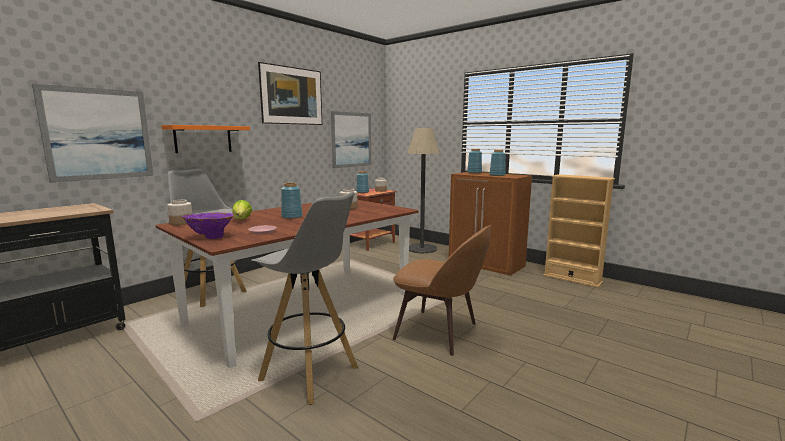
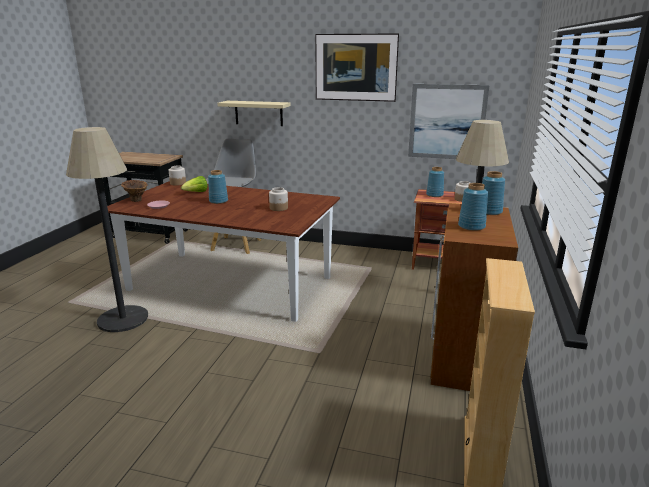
camera: 65 degrees right, 10 degrees up
(98, 134) = (188, 106): picture -> none
(203, 139) = (258, 113): orange shelf -> beige shelf
(210, 237) = (136, 199): purple vase -> brown vase
(310, 374) = (123, 319): grey stool -> floor lamp
(439, 332) = (213, 359): brown chair -> none

